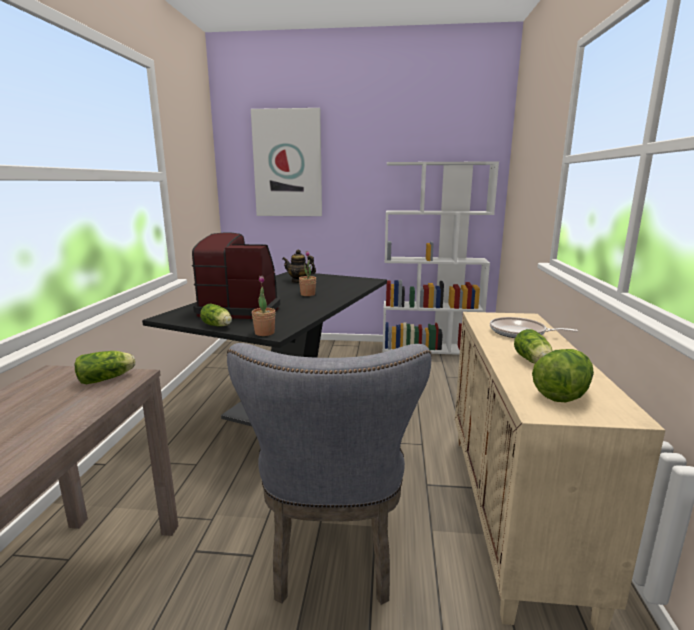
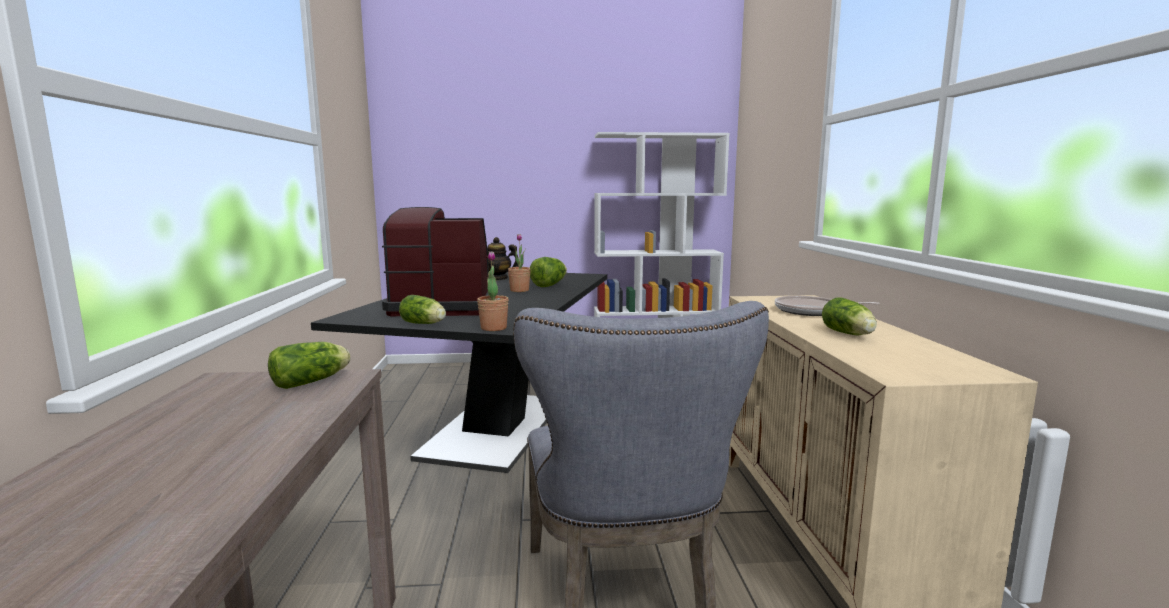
camera: 10 degrees left, 5 degrees down
(288, 164) = (468, 135): picture -> none
(562, 394) = (906, 359): lettuce -> lettuce (549, 285)

